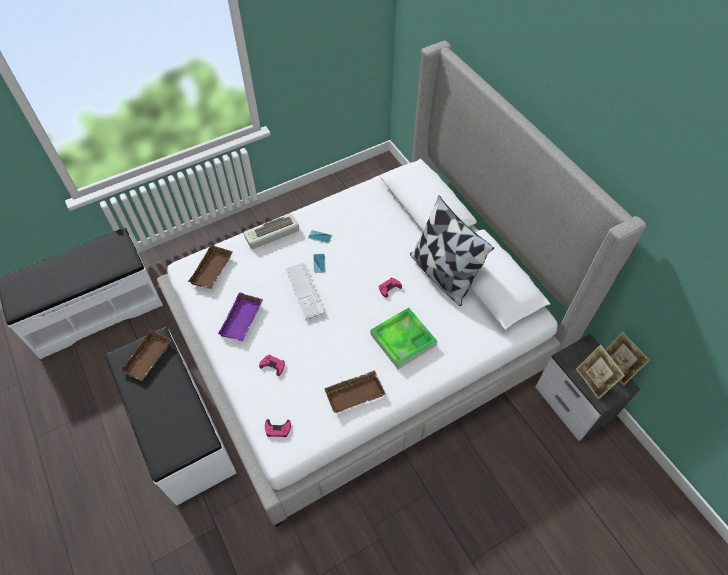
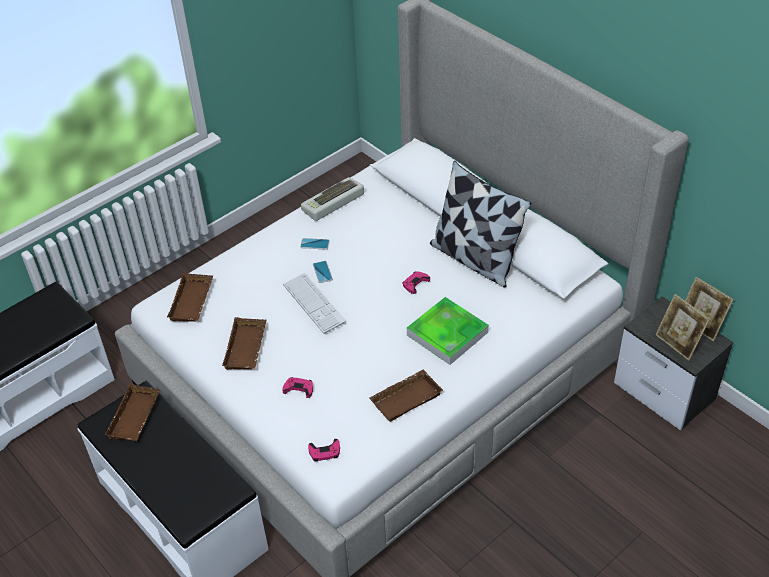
camera: 10 degrees left, 10 degrees down
(243, 321) = (247, 348): purple tray -> brown tray
(272, 234) = (254, 252): keyboard -> keyboard (333, 203)

